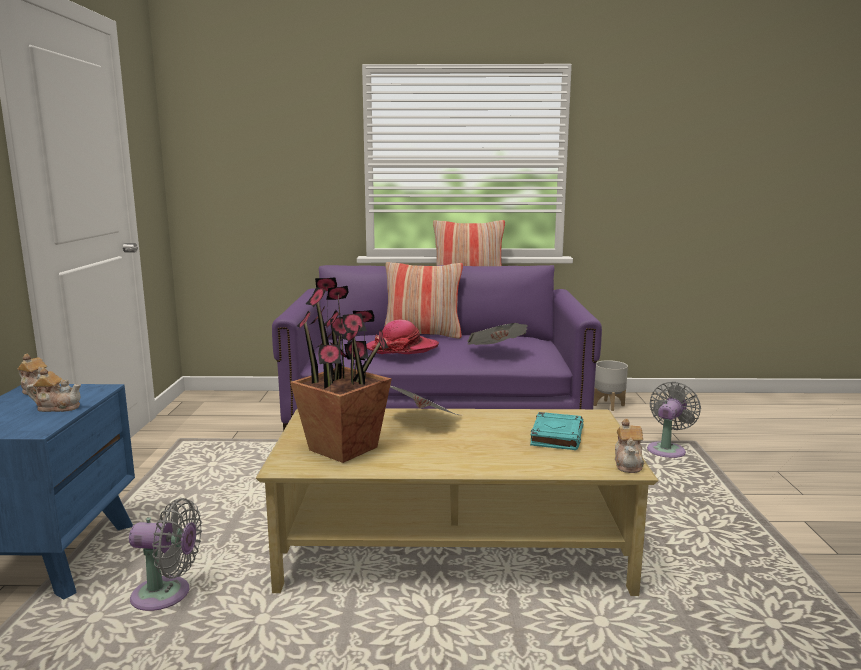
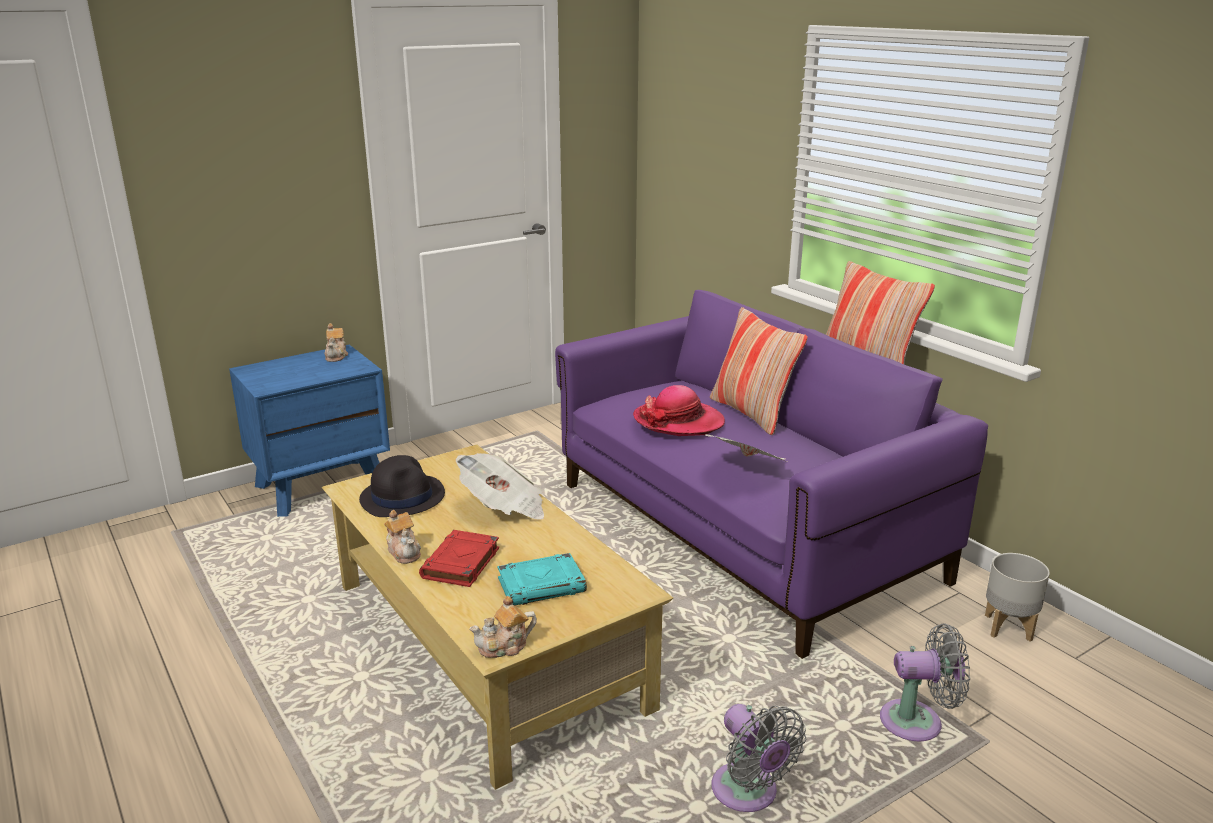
camera: 55 degrees right, 10 degrees up
(58, 407) = (312, 374): teapot -> teapot (404, 552)
(167, 596) = (310, 549): grey fan -> grey fan (748, 794)
(344, 448) = (403, 497): potted plant -> black hat
(492, 452) = (461, 564): none -> red book

